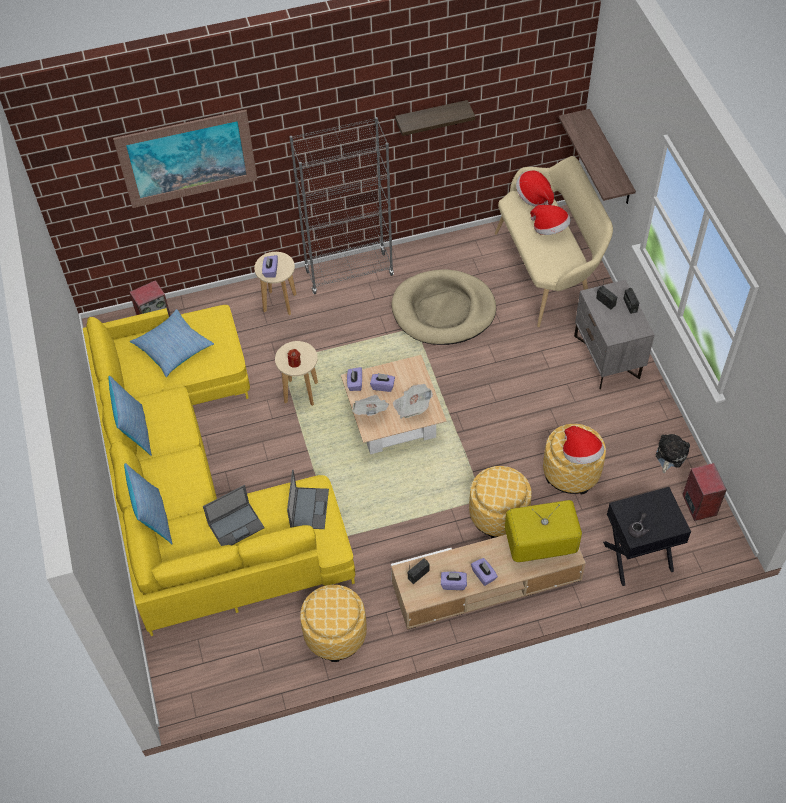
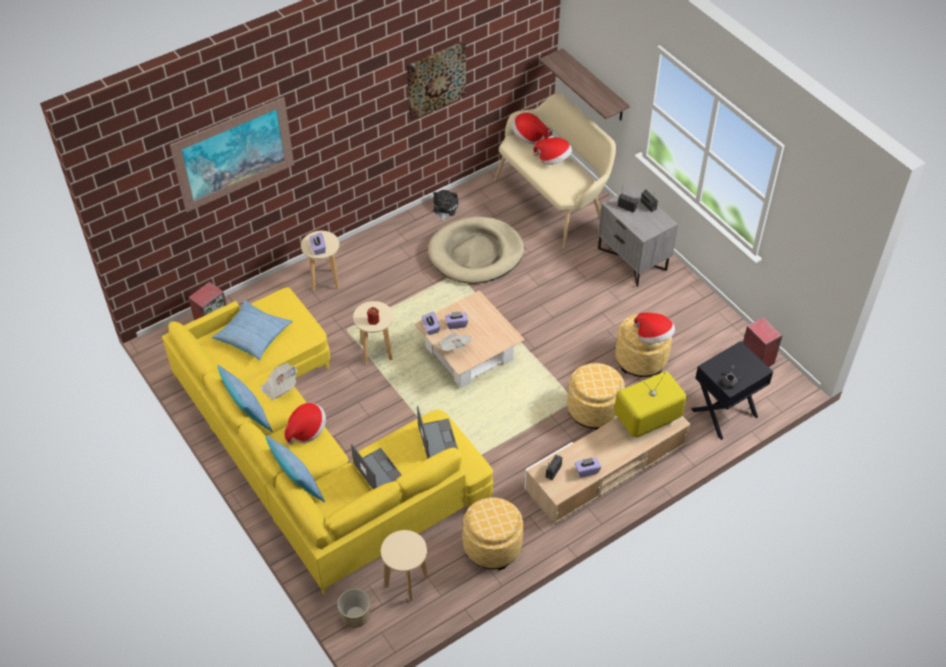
camera: 20 degrees left, 5 degrees down
(172, 667) = (355, 615): none -> planter
(184, 463) = (306, 430): none -> hat
(235, 647) = (406, 582): none -> beige stool
(236, 525) = (377, 470): laptop -> laptop turned 75 degrees counterclockwise
(349, 273) = (378, 241): grey bookcase -> none
(412, 407) = (489, 335): newspaper -> newspaper (280, 387)
(431, 118) = (436, 79): shelf -> picture
(484, 575) = (609, 456): purple tissue box -> none
(670, 455) = (717, 325): plush toy -> plush toy (444, 209)

